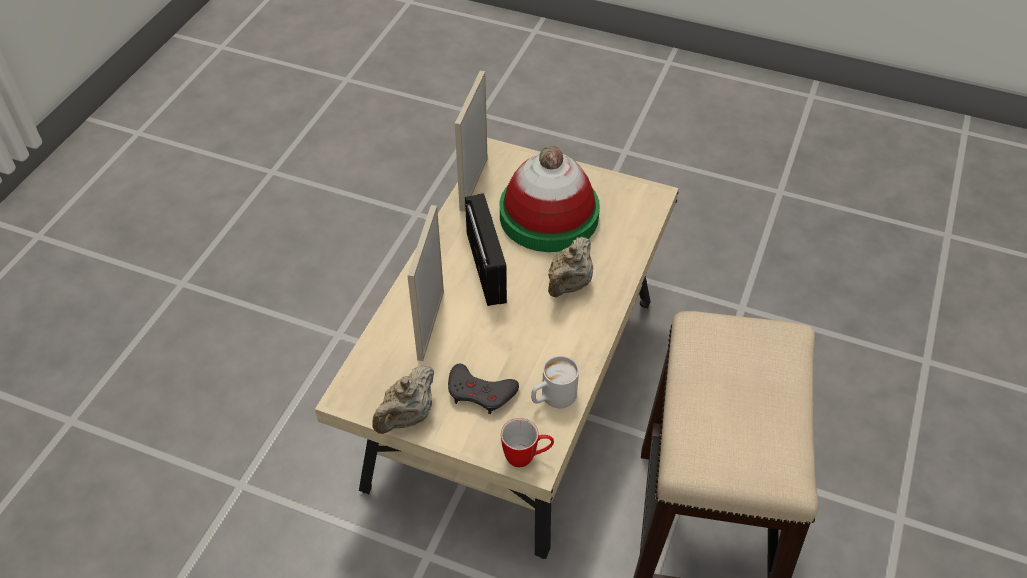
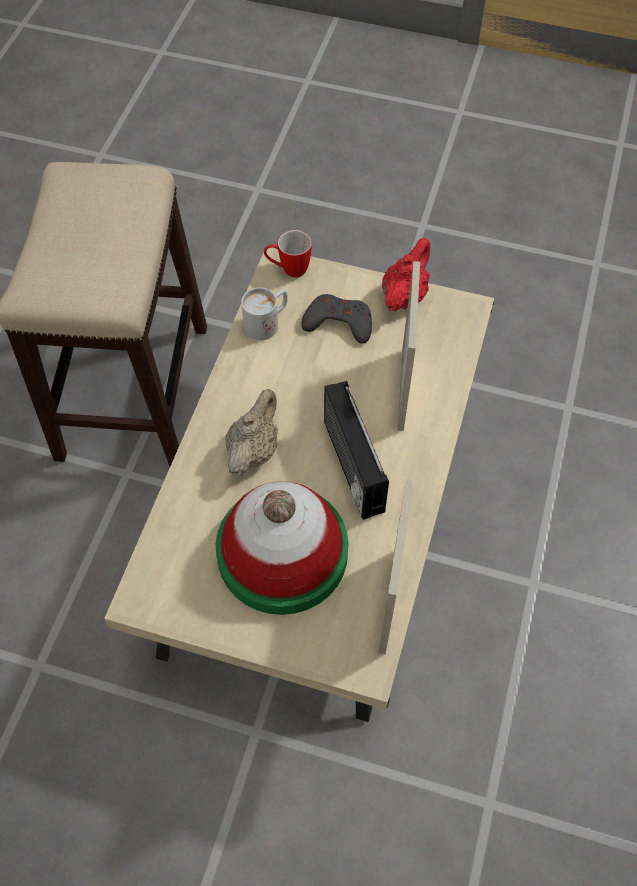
camera: 175 degrees right, 10 degrees up
(407, 416) = (404, 296): beige teapot -> red teapot

